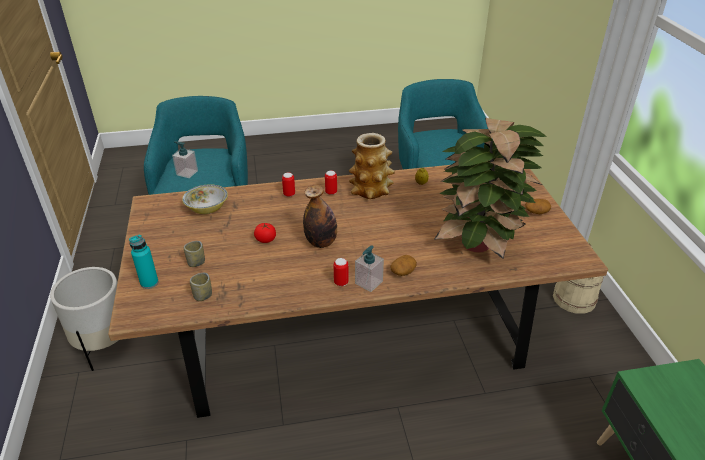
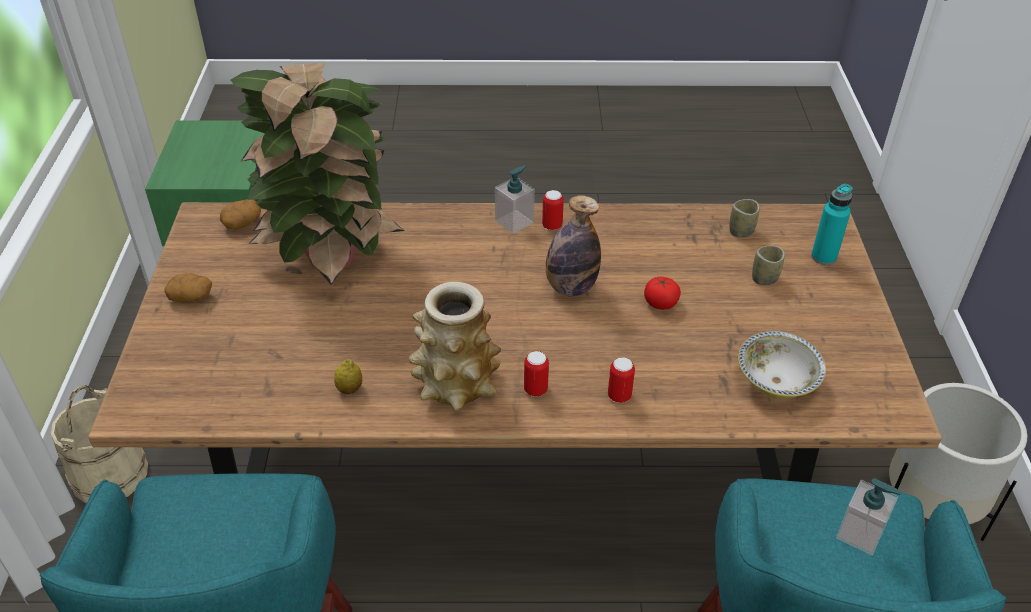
camera: 170 degrees left, 5 degrees up
(403, 271) = (462, 229): potato -> potato (242, 222)

